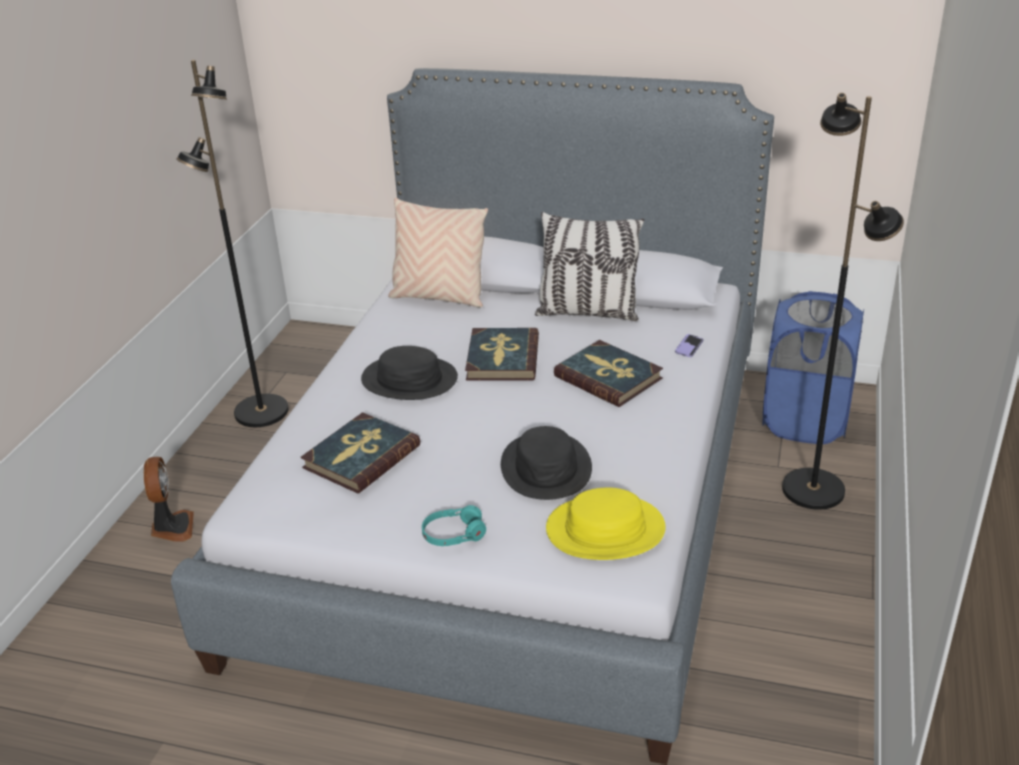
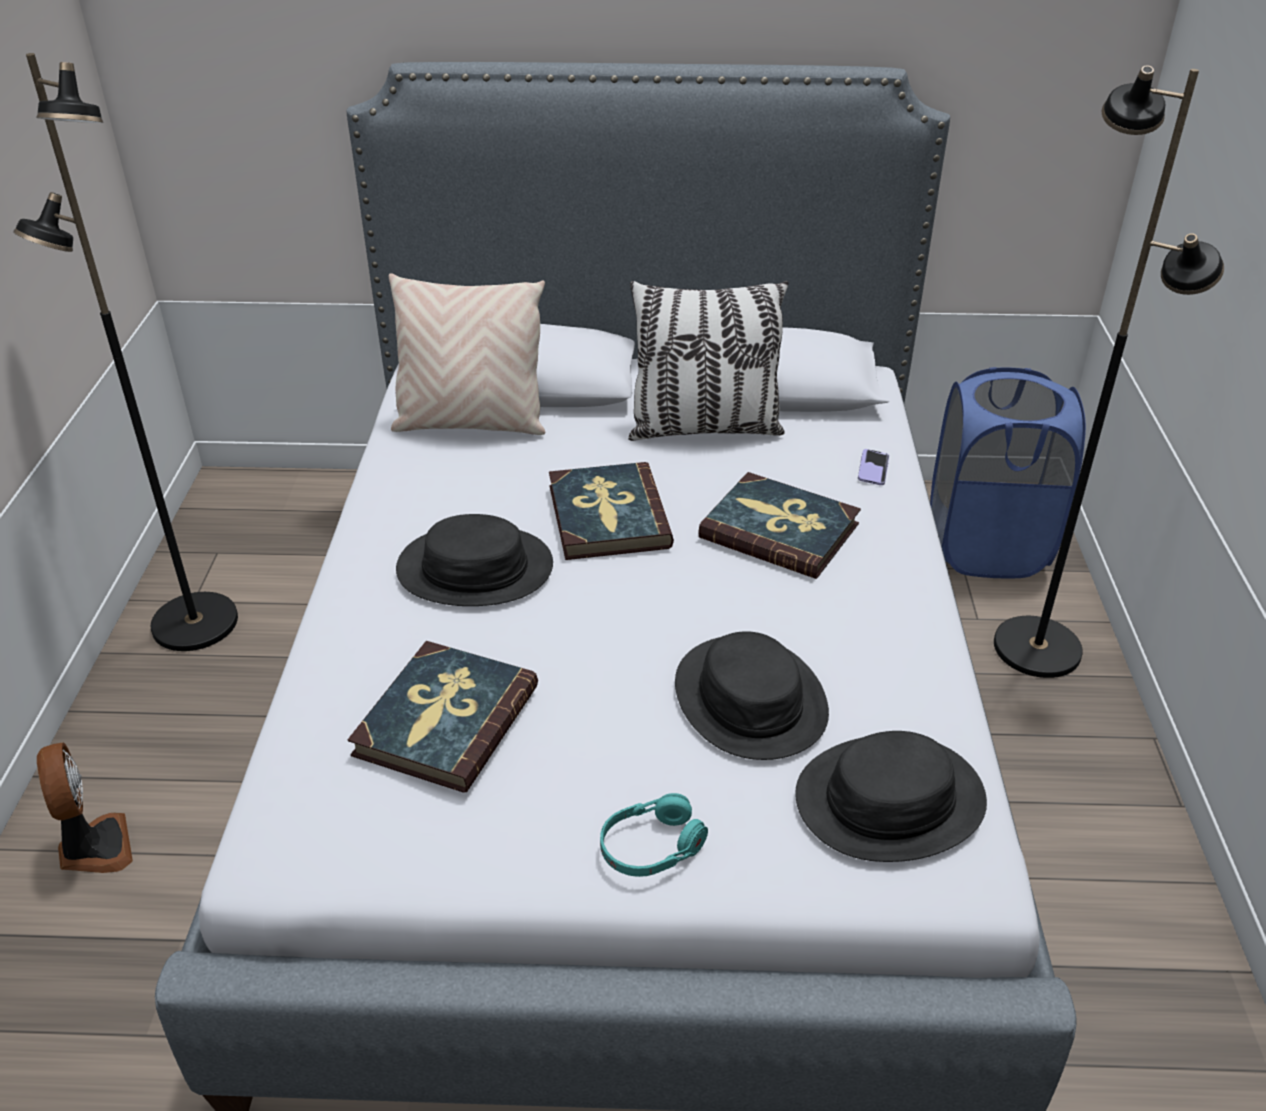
camera: 15 degrees left, 5 degrees up
(605, 530) = (890, 800): yellow hat -> black hat

